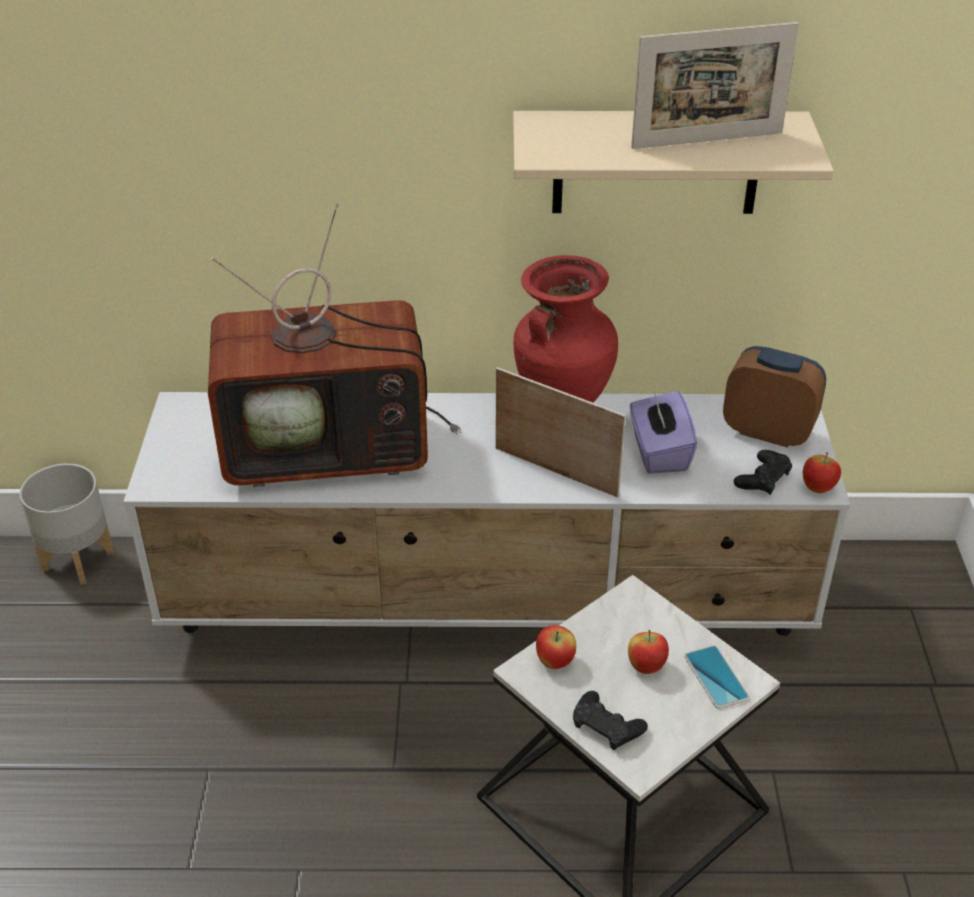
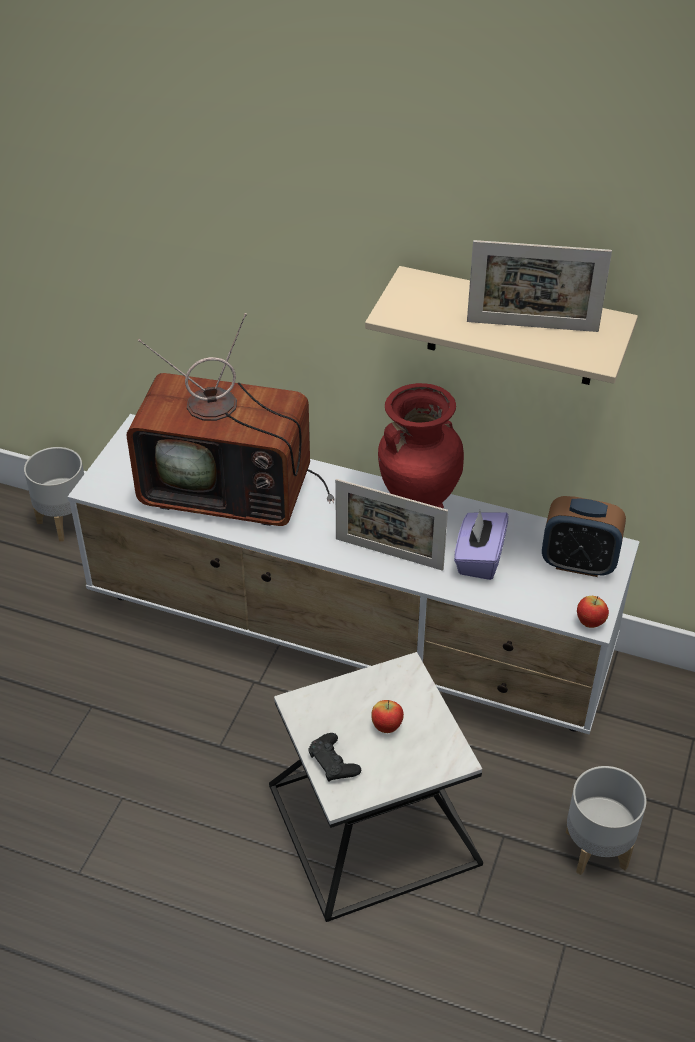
camera: 20 degrees right, 5 degrees up
(555, 472) = (389, 554): picture frame -> picture frame turned 150 degrees clockwise
(555, 662) = (321, 703): apple -> none
(716, 677) = (434, 750): phone -> none
(763, 478) = (550, 602): black game controller -> none
(768, 431) = (578, 563): alarm clock -> alarm clock turned 150 degrees clockwise
(880, 755) = (597, 849): none -> grey planter

